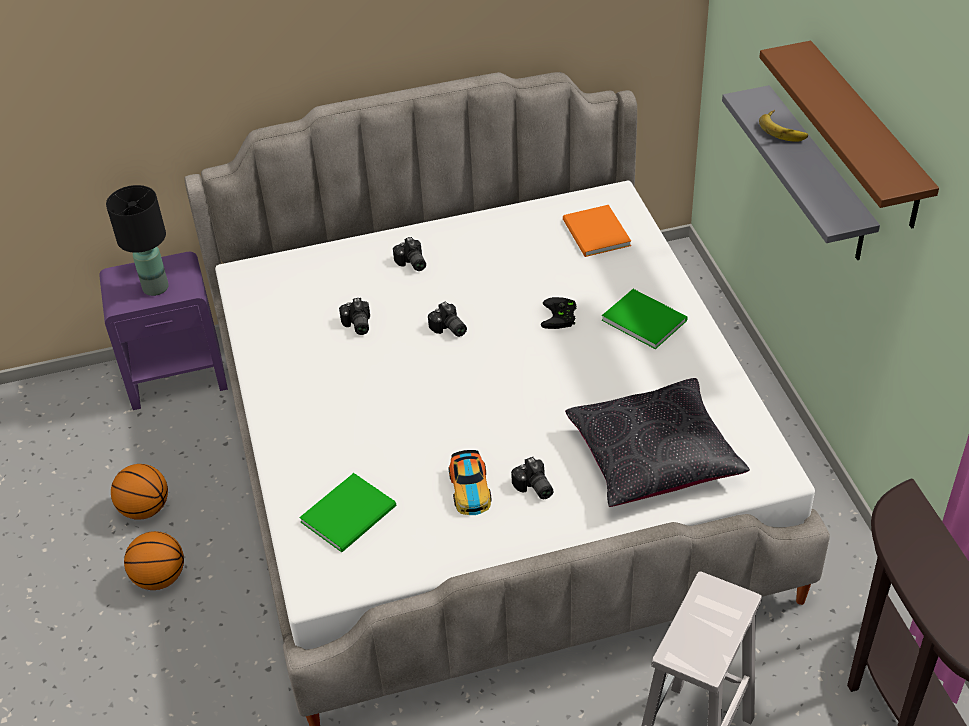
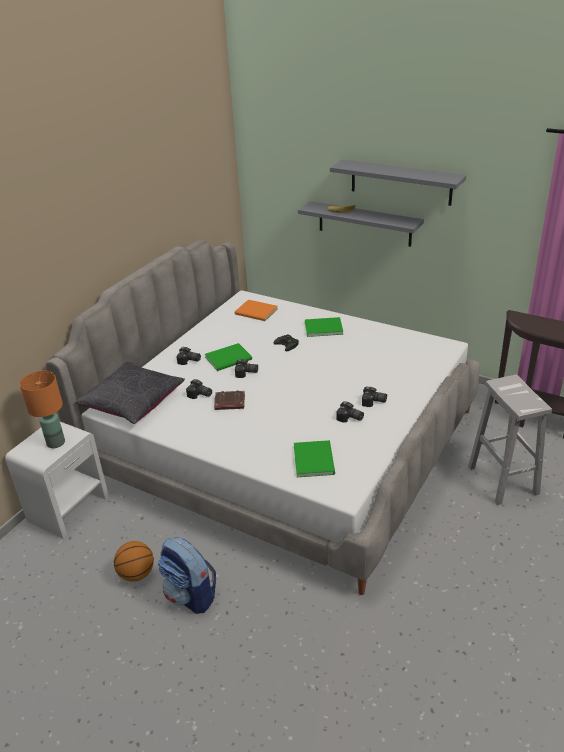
camera: 45 degrees left, 10 degrees down
(155, 287) = (55, 442): black table lamp -> orange table lamp
(160, 578) = (191, 595): basketball -> backpack
(177, 375) = (69, 508): purple nightstand -> white nightstand
(371, 361) = (229, 403): none -> brown book
(461, 291) = (230, 358): none -> green book
(470, 489) = (350, 418): toy car -> camera
(653, 457) = (400, 366): black pillow -> black pillow (133, 402)
(865, 136) = (400, 182): brown shelf -> grey shelf

